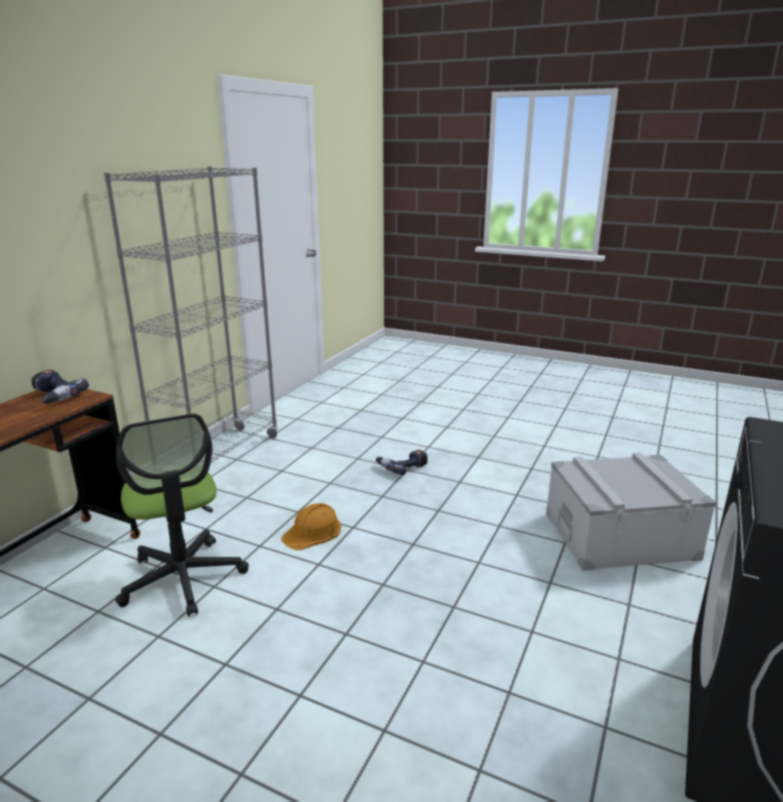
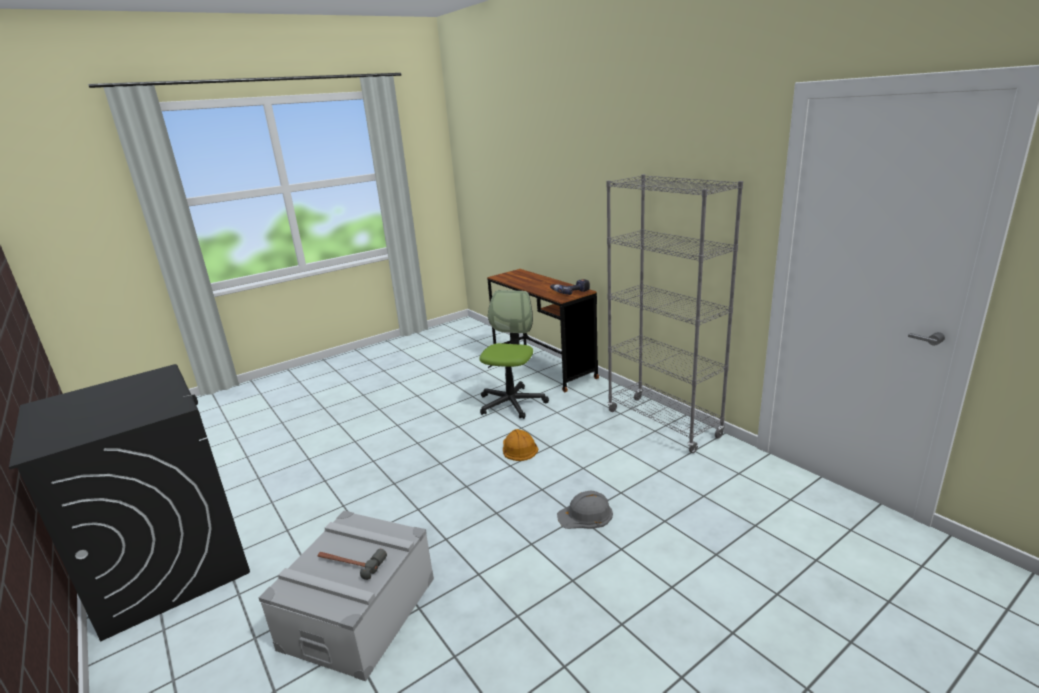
camera: 120 degrees right, 0 degrees up
(183, 578) = (511, 403): office chair -> office chair turned 105 degrees clockwise
(402, 467) = (585, 515): power drill -> grey hard hat
(629, 477) = (350, 563): none -> hammer

